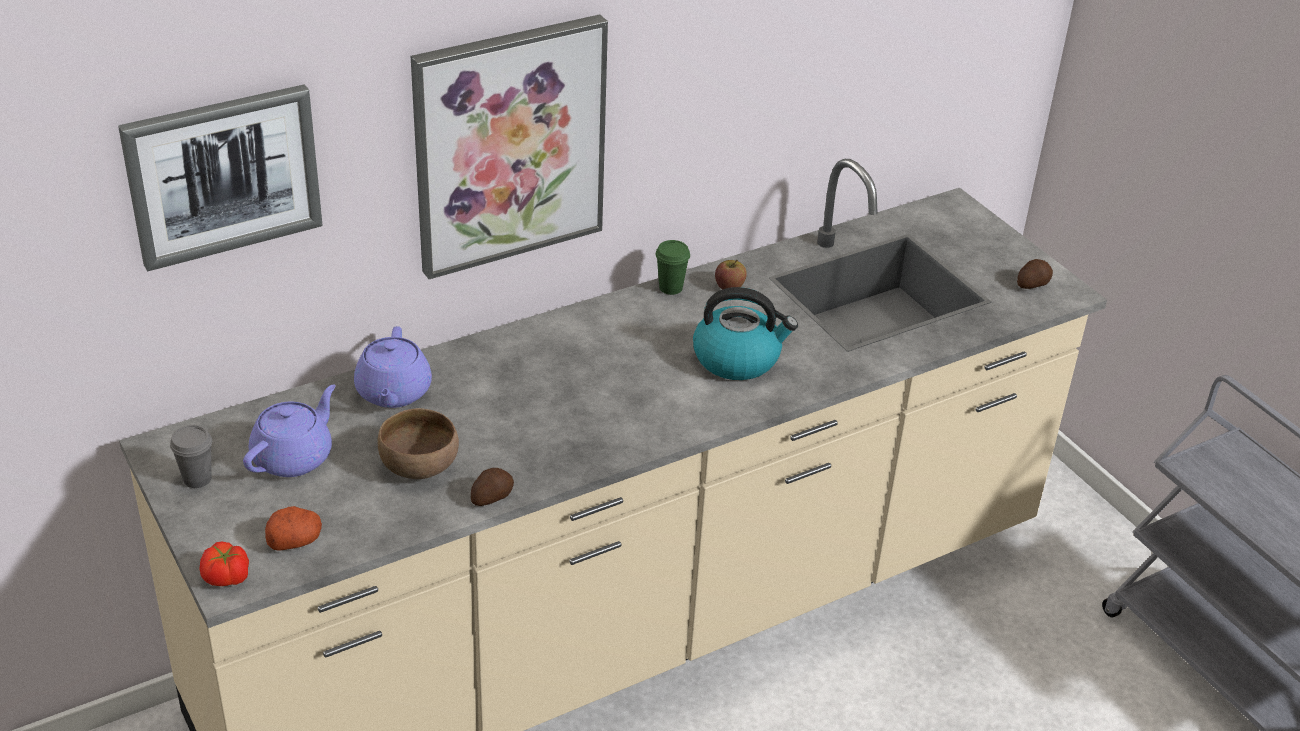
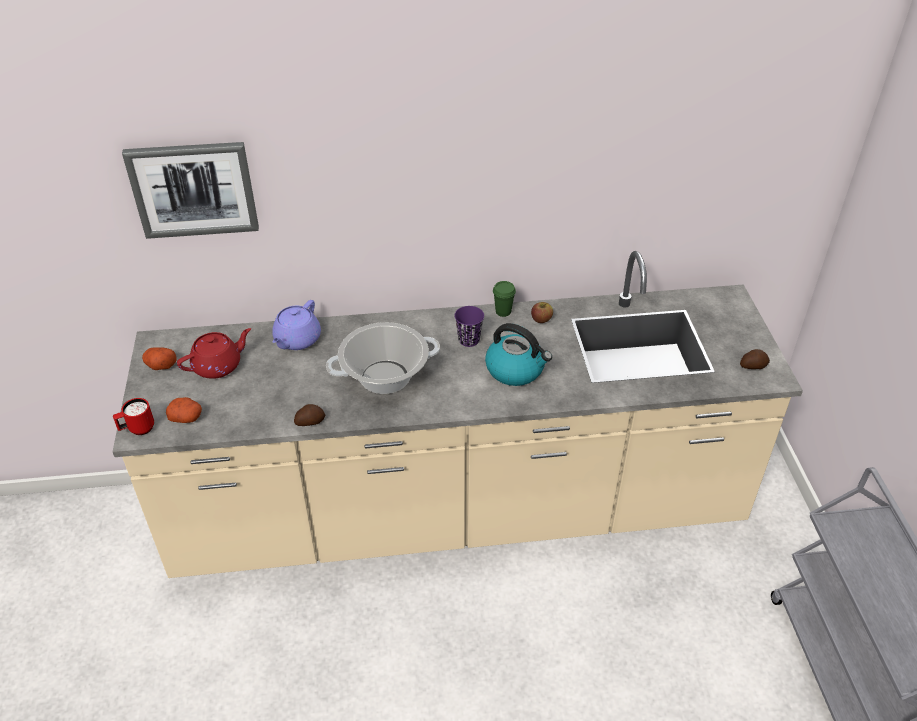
camera: 25 degrees right, 5 degrees up
(197, 479) = (160, 365): grey cup -> potato
(226, 577) = (137, 429): tomato -> red mug
(294, 457) = (218, 366): purple teapot -> red teapot
(420, 465) = (283, 389): brown bowl -> none
(509, 145) = (390, 201): picture -> none
(560, 411) = (385, 377): none -> cooking pot
(647, 335) = (469, 340): none -> purple cup

